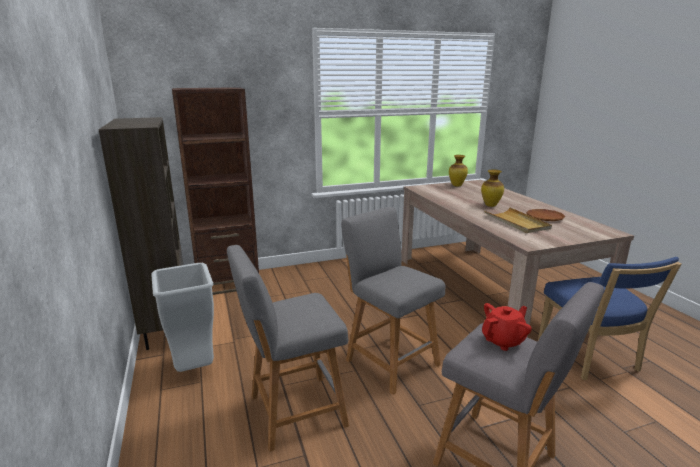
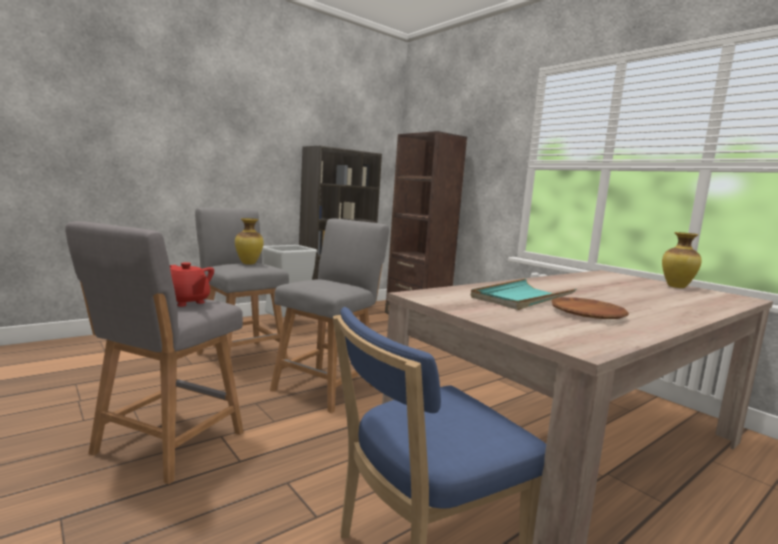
camera: 70 degrees right, 10 degrees down
(491, 205) = (594, 293): vase -> vase (249, 264)
(517, 222) = (522, 298): beige tray -> turquoise tray

